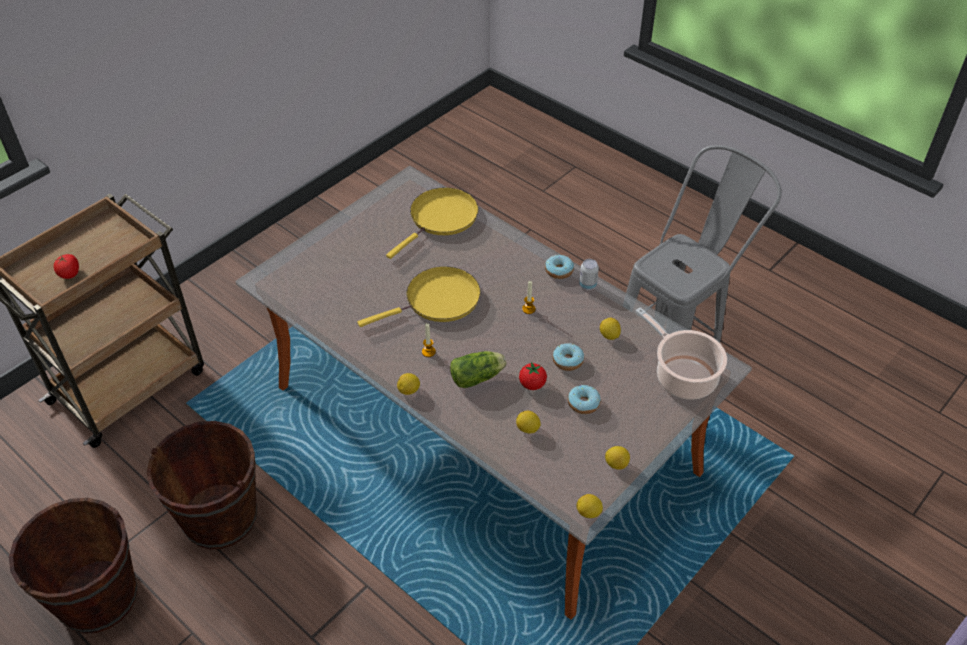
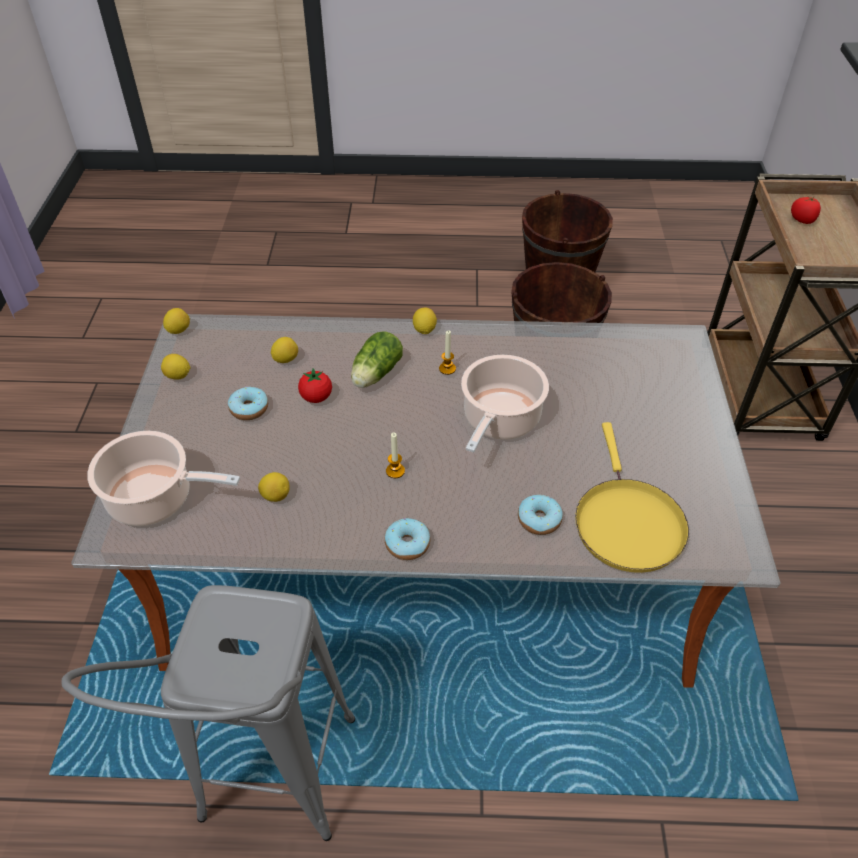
camera: 140 degrees right, 0 degrees up
(438, 300) = (499, 420): yellow frying pan -> cooking pot
(568, 361) = (300, 440): donut -> donut (539, 520)
(587, 285) = (354, 547): can -> none

